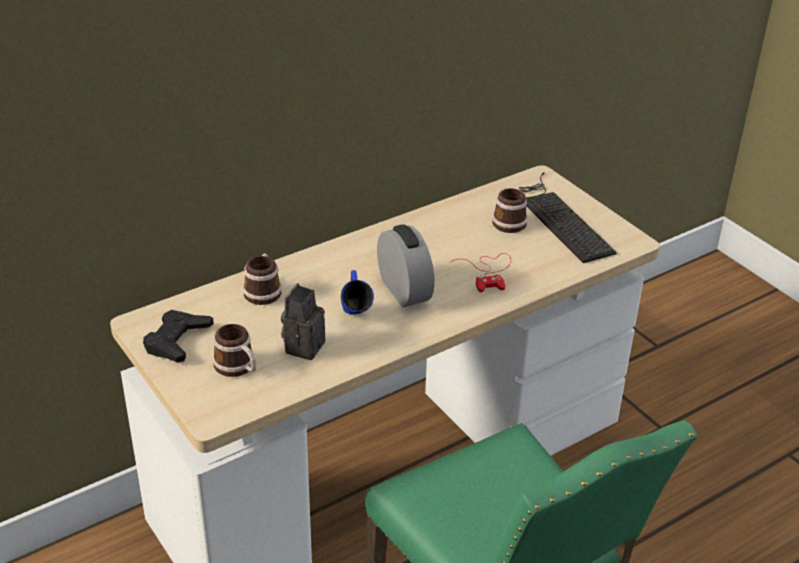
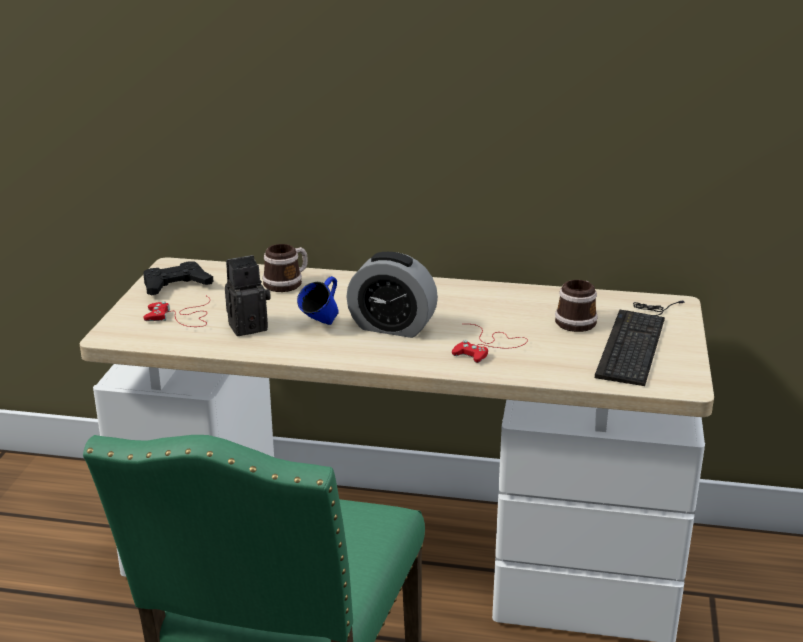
camera: 45 degrees right, 10 degrees down
(238, 367) = (182, 317): mug -> red game controller
(404, 290) = (392, 327): alarm clock -> alarm clock turned 90 degrees clockwise

